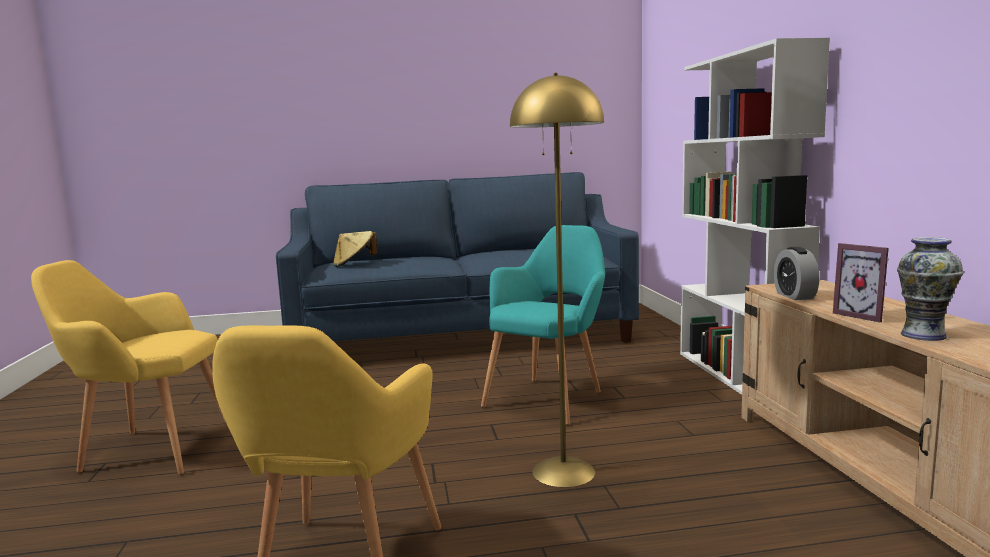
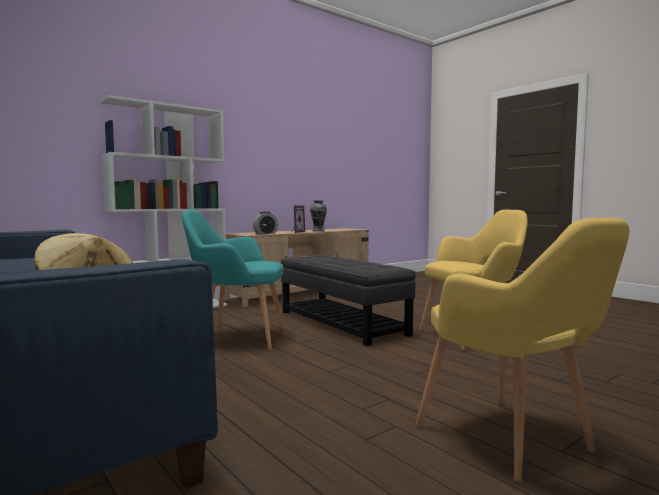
camera: 120 degrees left, 5 degrees down
(563, 471) = (341, 323): yellow floor lamp -> black ottoman

